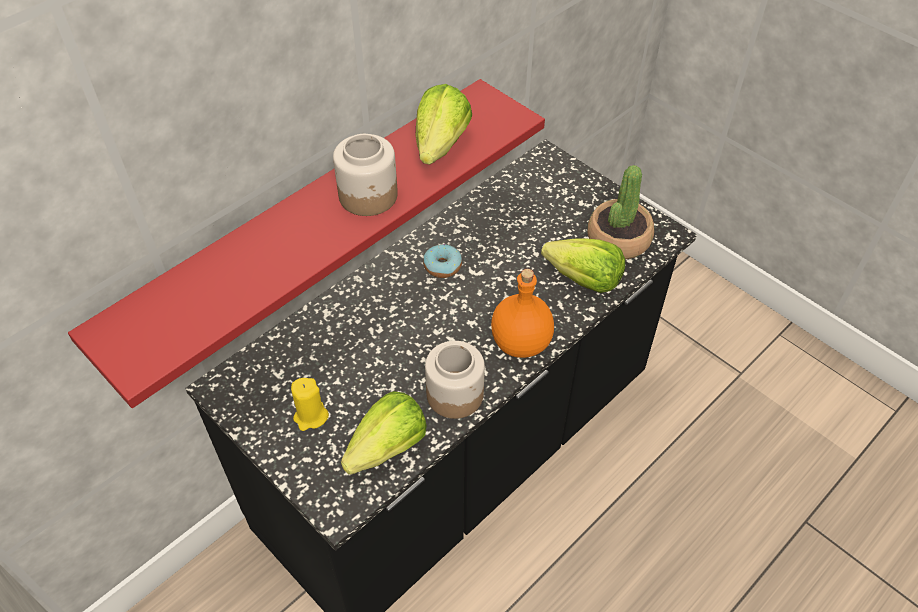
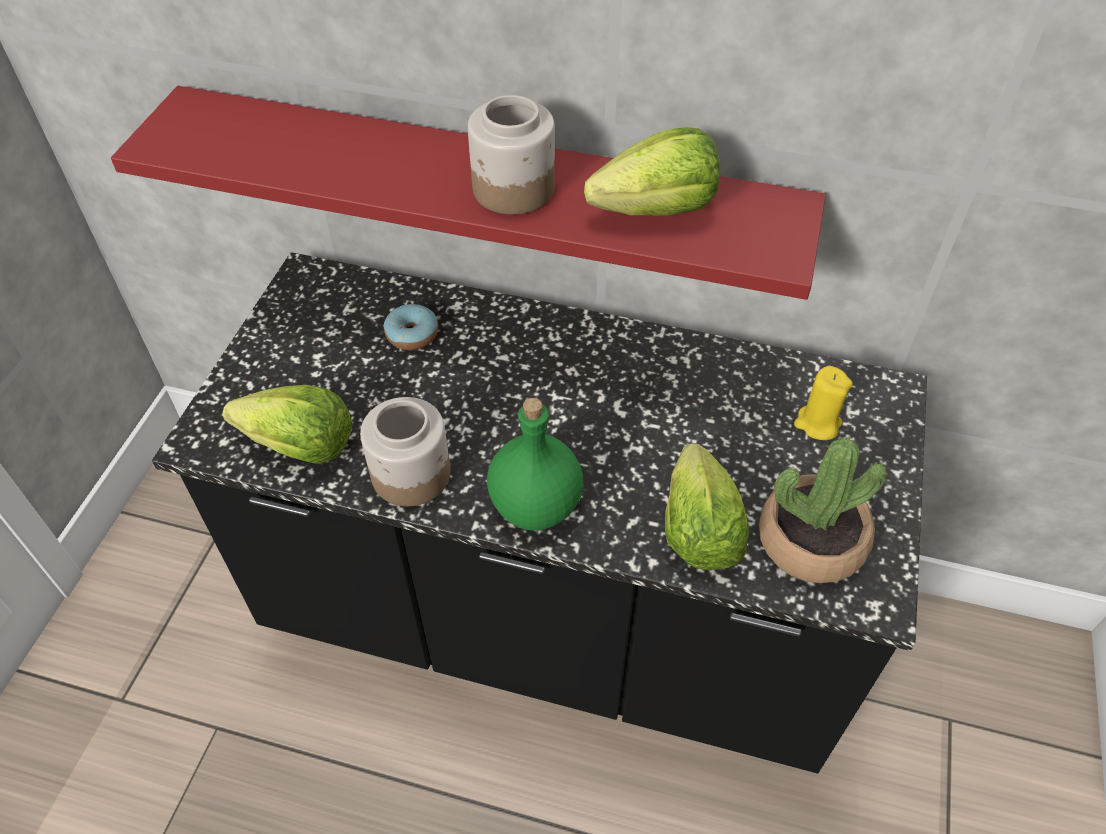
camera: 60 degrees right, 0 degrees up
(311, 416) = (306, 361): yellow candle -> yellow candle (817, 423)
(442, 266) = (603, 372): donut -> donut (412, 334)
(520, 344) = (534, 506): orange bottle -> green bottle

